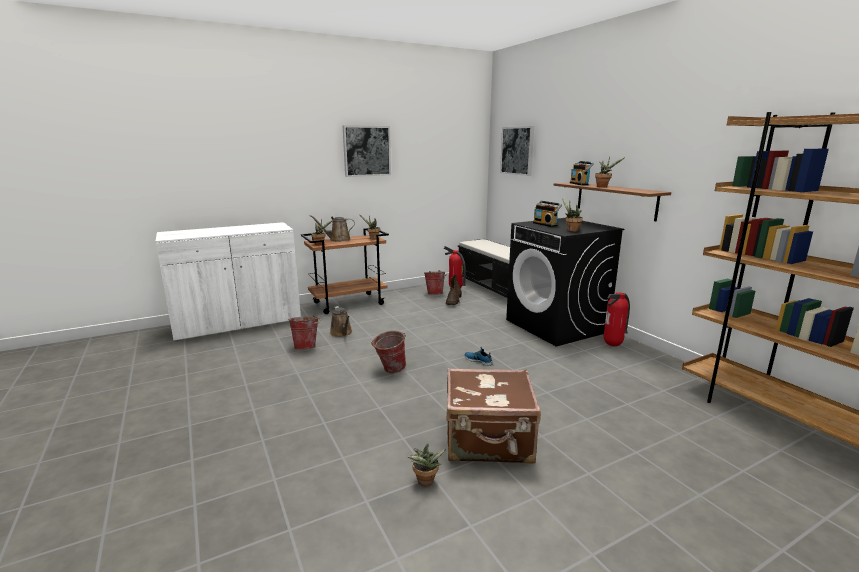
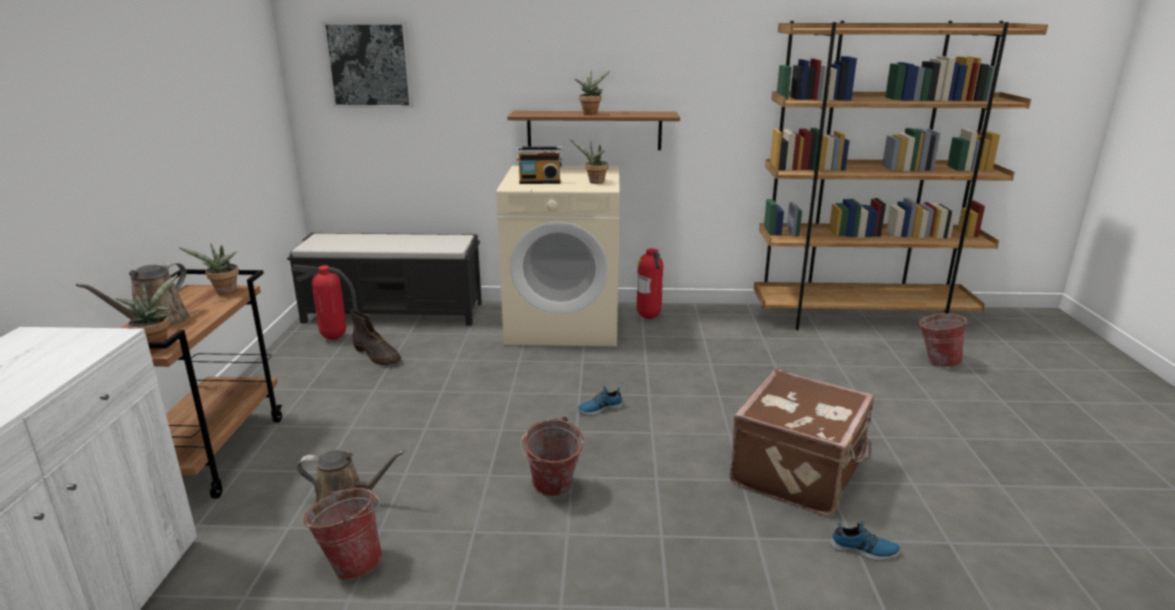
camera: 60 degrees left, 5 degrees up
(367, 151) = (127, 92): picture -> none
(425, 482) = (864, 550): potted plant -> shoe
(435, 294) = (322, 359): bucket -> bucket (935, 361)
(557, 326) = (564, 324): black washing machine -> beige washing machine
(580, 184) = (544, 113): radio -> none

